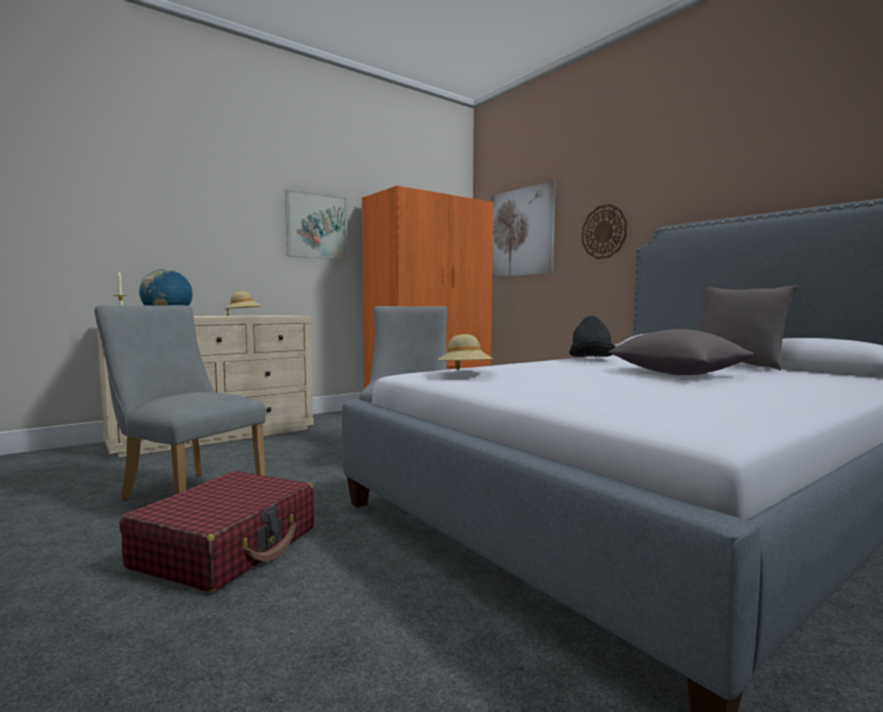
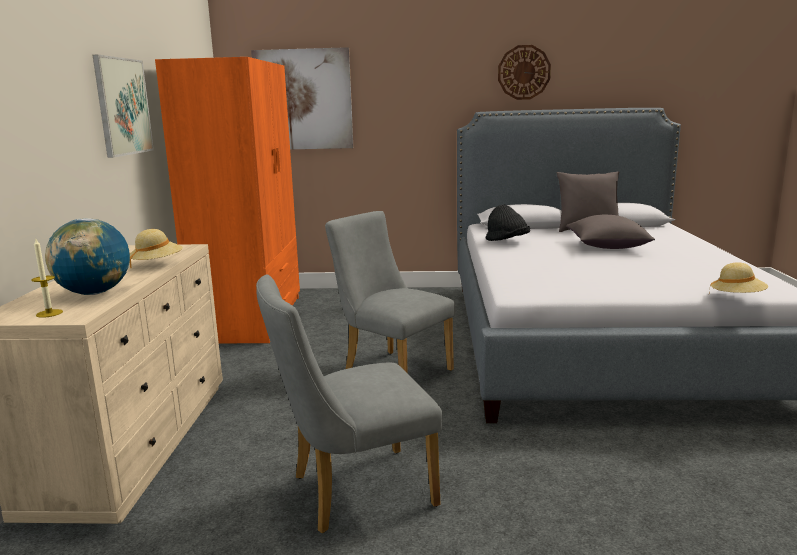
camera: 50 degrees left, 10 degrees up
(228, 547) = (524, 492): red suitcase -> none
(465, 373) = (552, 281): beige hat -> beige hat (737, 297)
(604, 232) = (414, 109): wall clock -> wall clock (524, 72)

